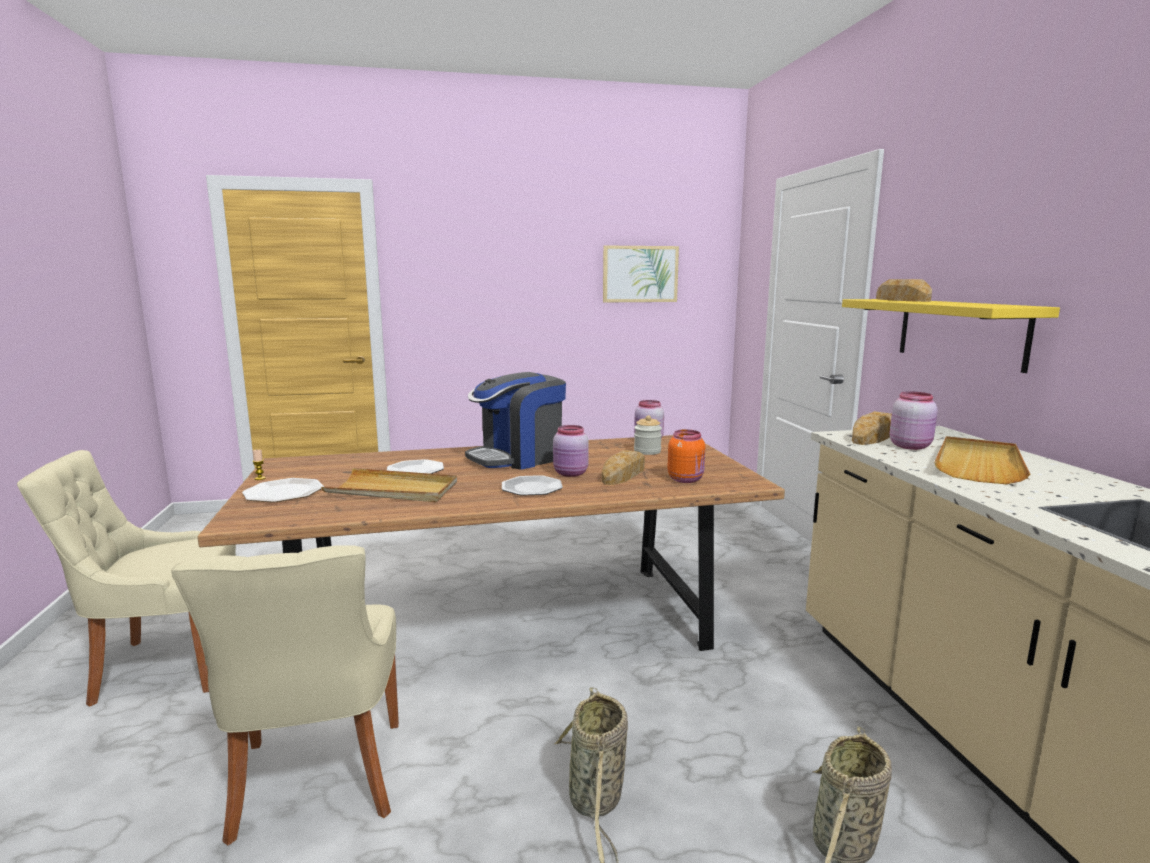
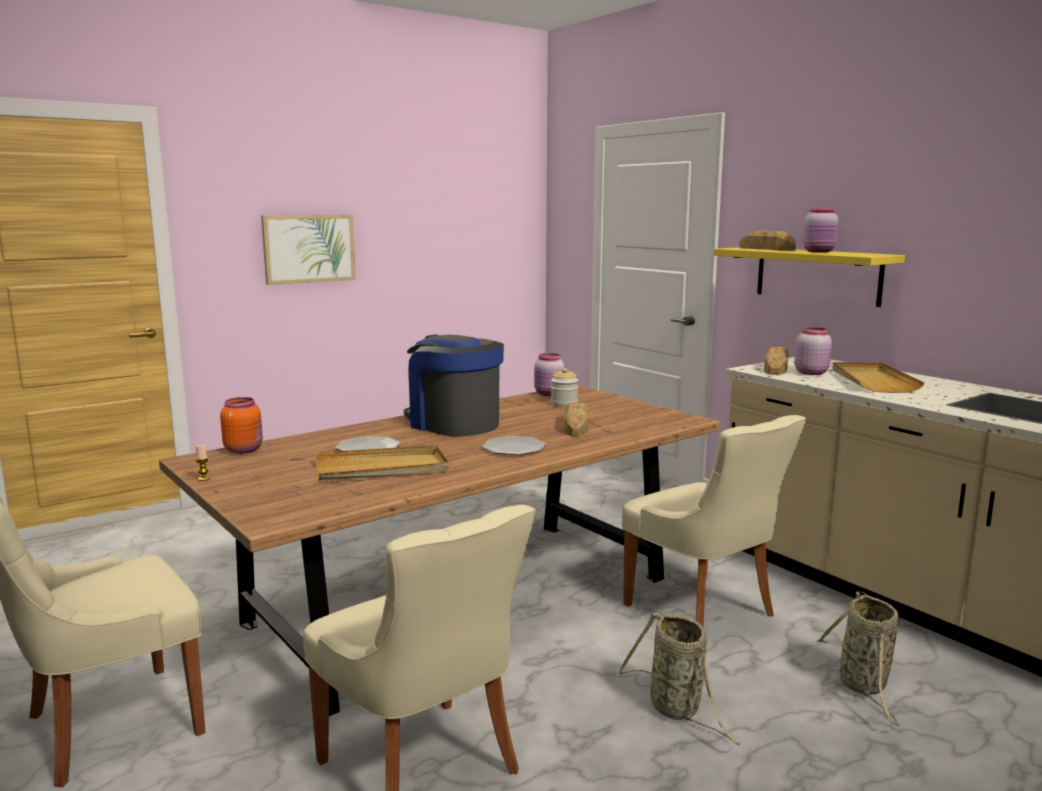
camera: 25 degrees left, 0 degrees up
(284, 492) = (264, 487): plate -> none
(518, 458) = (453, 423): coffee machine -> coffee machine turned 105 degrees clockwise
(571, 474) = (528, 431): pink jar -> pink jar (819, 251)
(640, 274) = (457, 220): picture -> picture (309, 248)
(686, 479) = (634, 423): orange jar -> orange jar (244, 449)
(724, 696) = (703, 611): none -> beige chair

